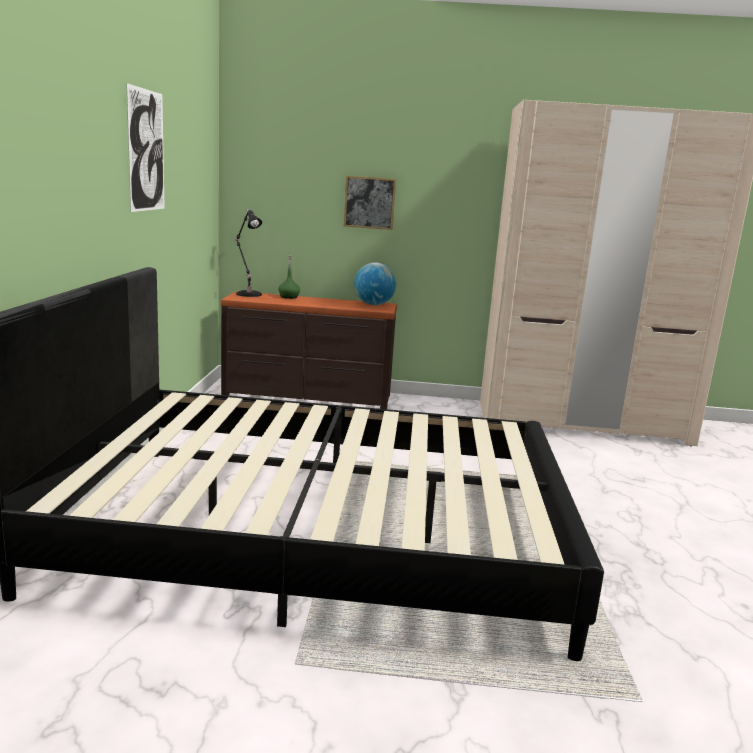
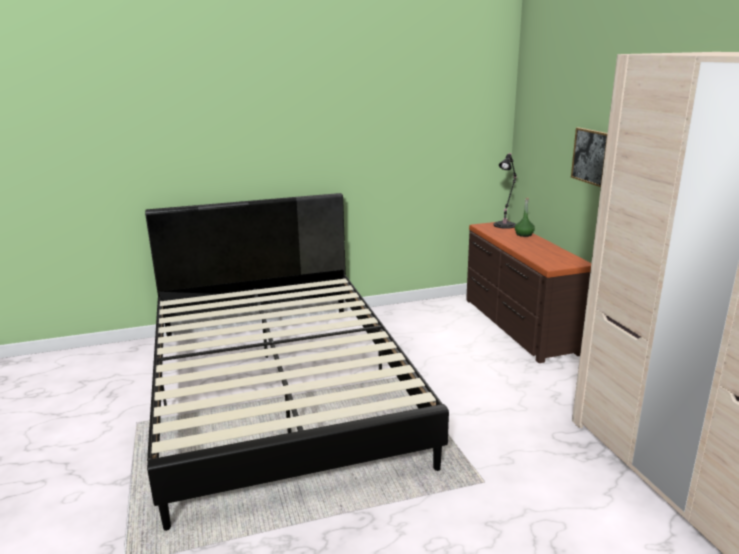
camera: 70 degrees right, 5 degrees up
(146, 151) = (360, 114): picture -> none
(373, 304) = (565, 259): globe -> none

